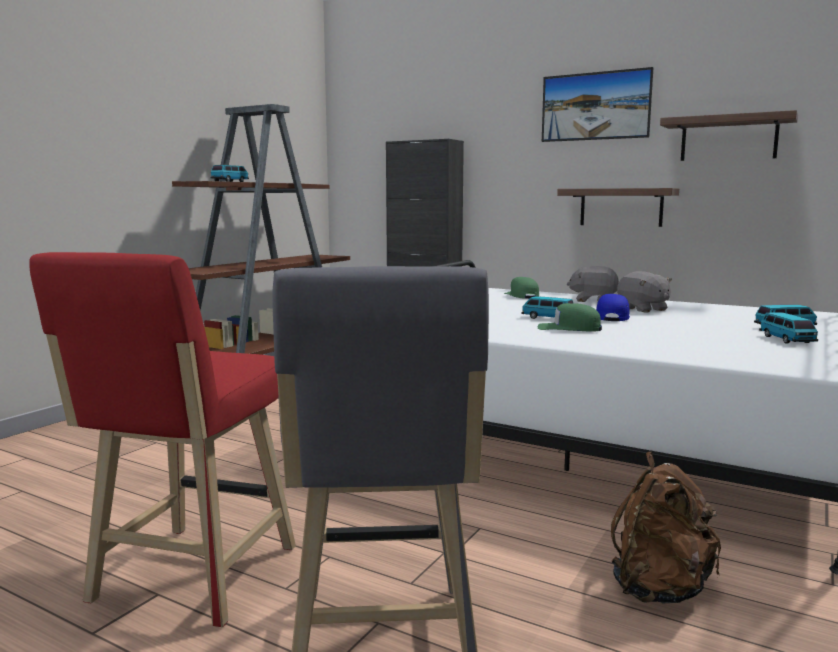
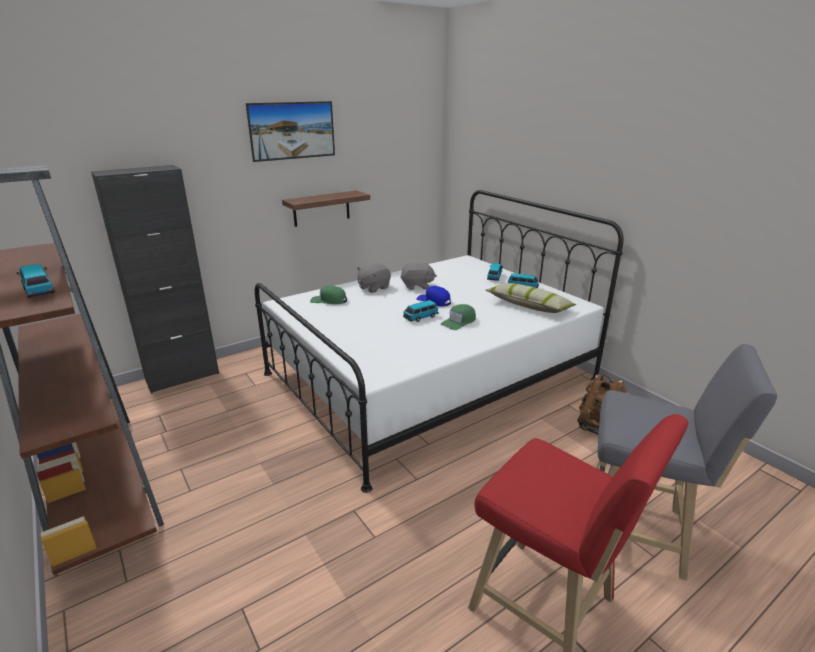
camera: 65 degrees left, 15 degrees up
(713, 347) = (529, 306): none -> pillow
(728, 139) = (380, 154): shelf -> none

